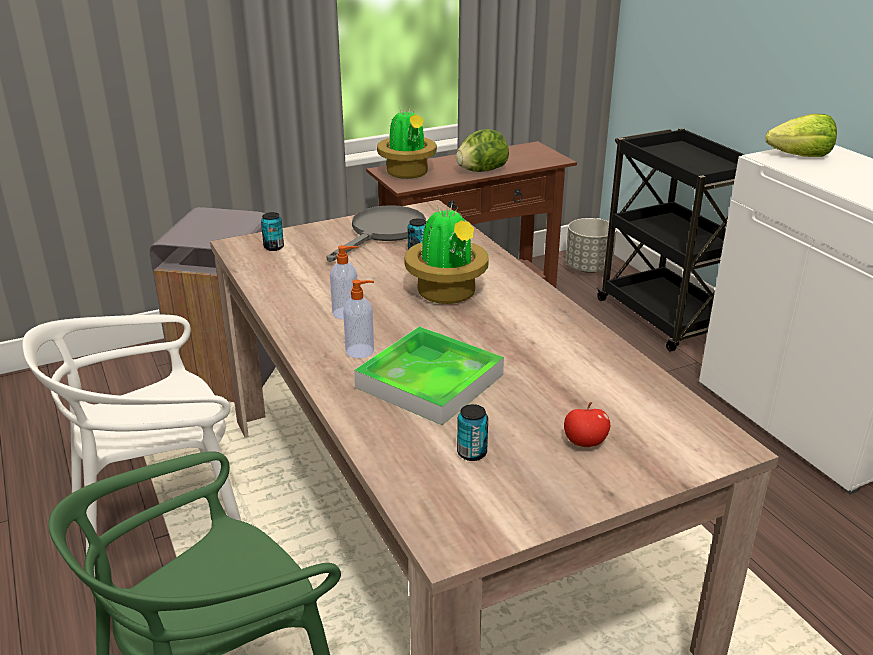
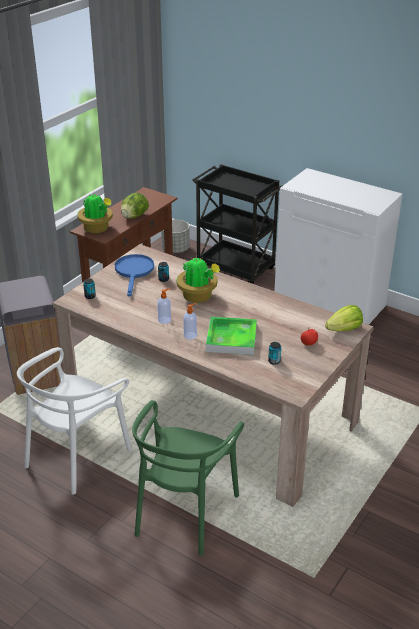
camera: 30 degrees left, 5 degrees up
(383, 233) = (134, 272): grey frying pan -> blue frying pan
(801, 156) = (305, 181): lettuce -> lettuce (344, 329)

